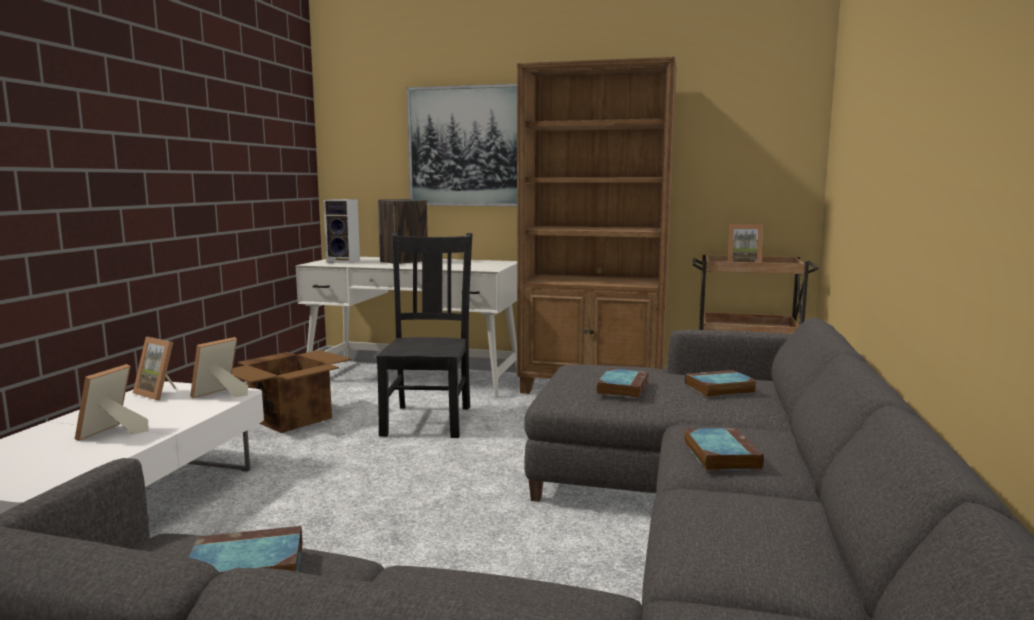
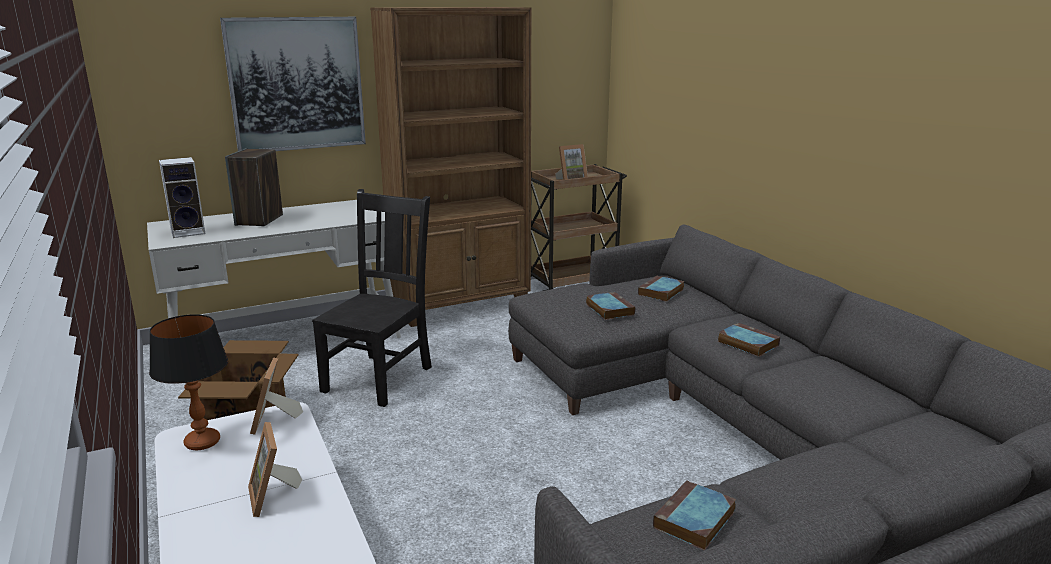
camera: 40 degrees left, 10 degrees up
(160, 393) = (203, 442): picture frame -> table lamp
(428, 419) = (380, 377): black chair -> black chair turned 60 degrees clockwise

